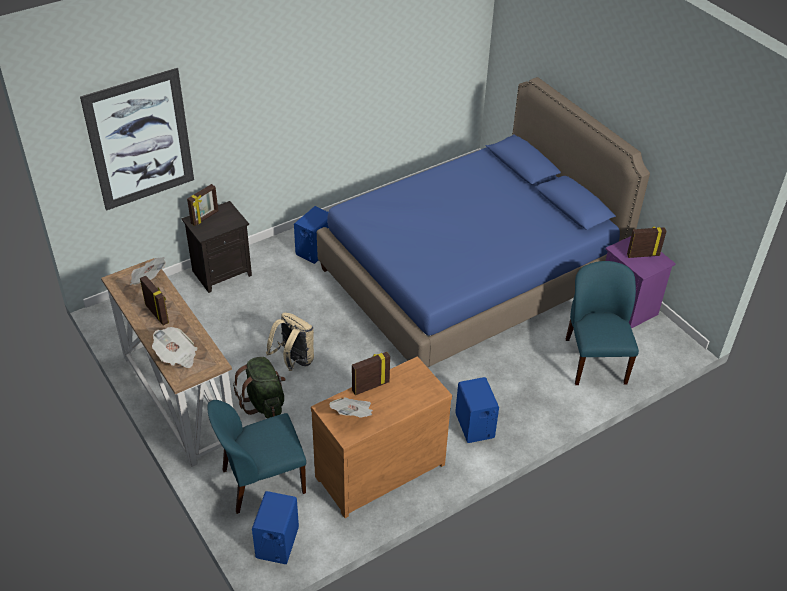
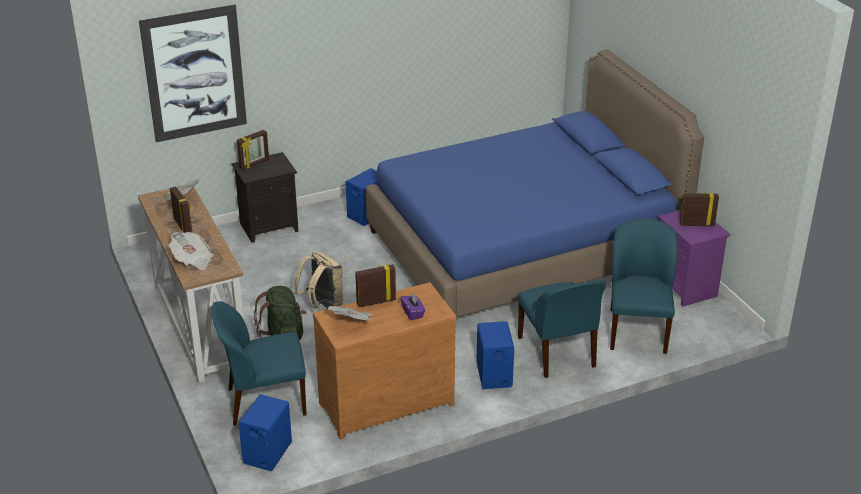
camera: 10 degrees right, 10 degrees down
(410, 396) = (413, 313): none -> purple tissue box
(527, 394) = (557, 353): none -> blue chair

